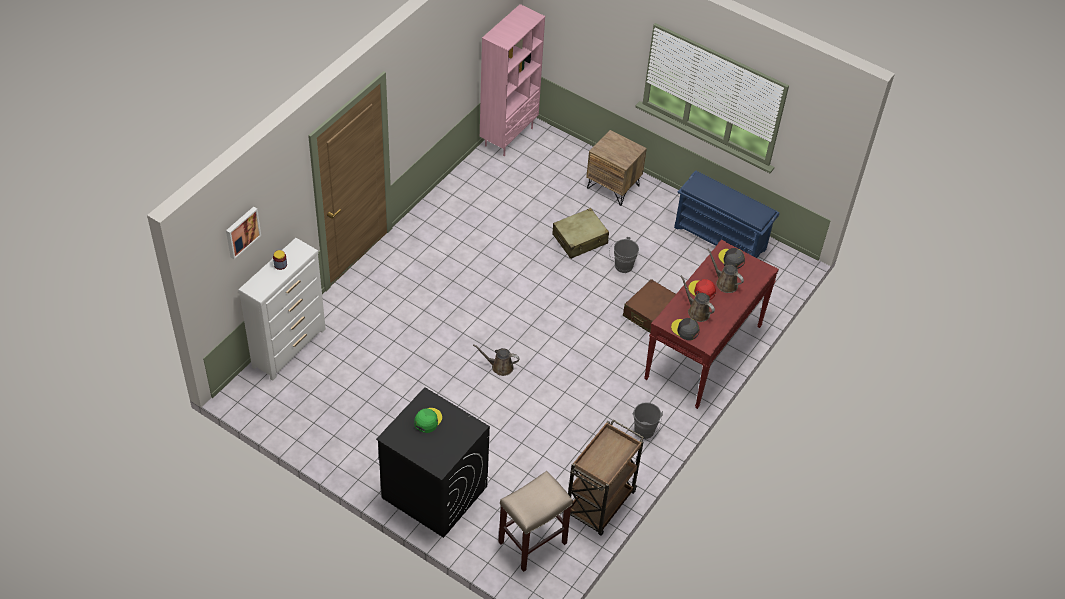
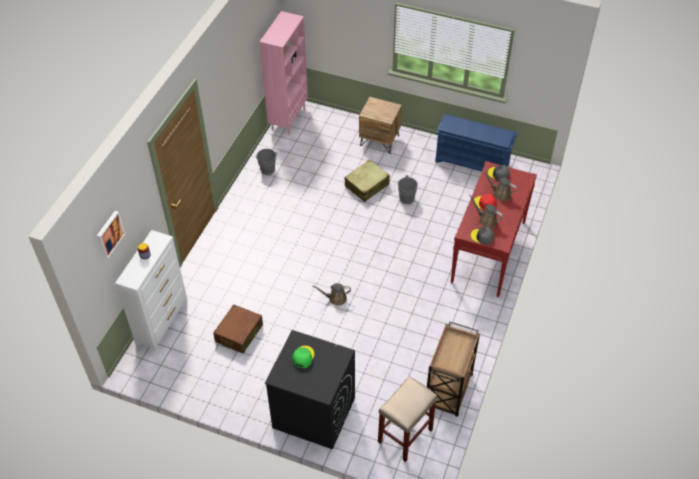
camera: 10 degrees left, 0 degrees up
(644, 432) = (464, 325): grey bucket -> grey bucket (268, 171)
(650, 313) = (438, 230): brown suitcase -> brown suitcase (239, 333)

